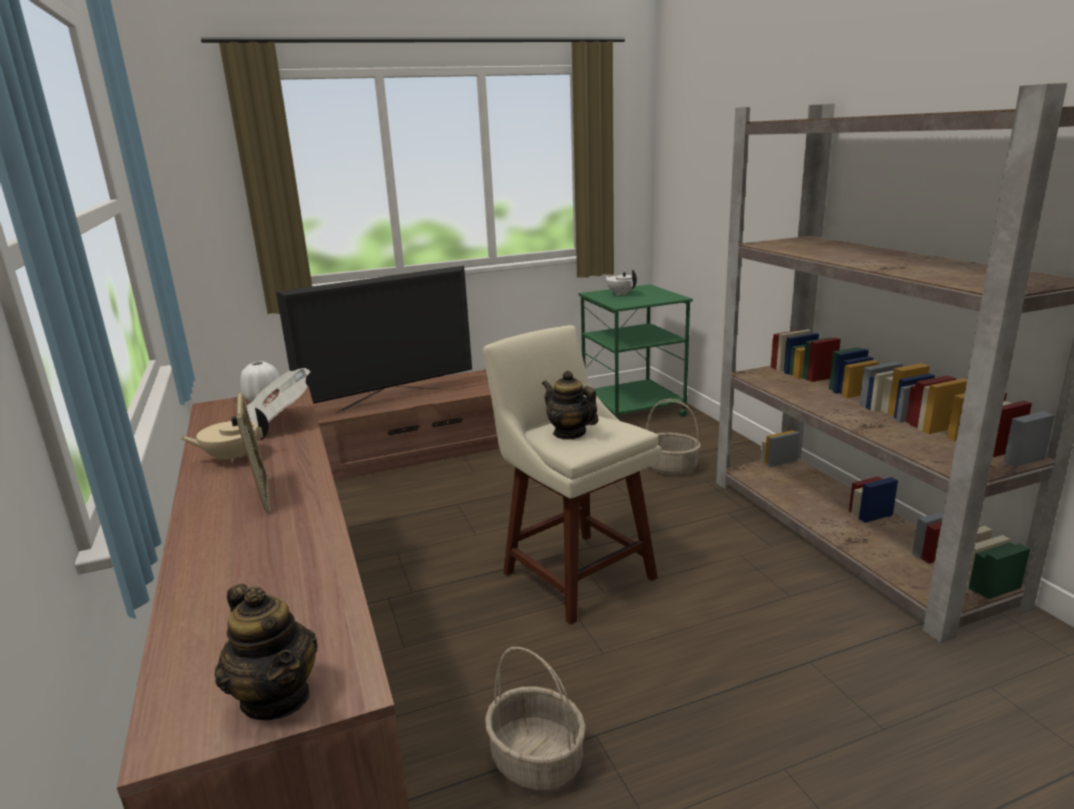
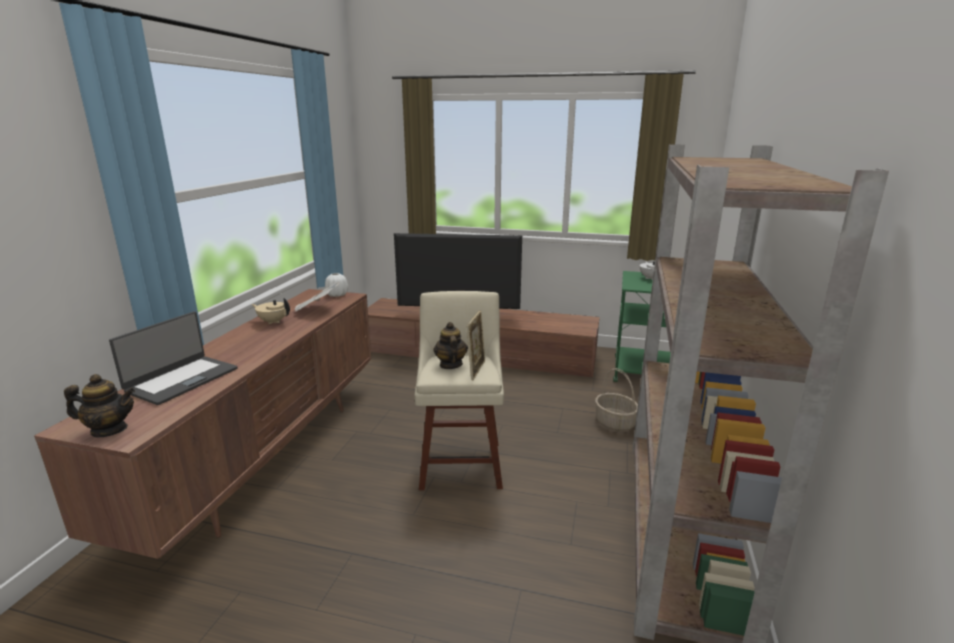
camera: 35 degrees right, 0 degrees up
(246, 580) = (181, 380): none -> laptop
(262, 495) = (251, 344): picture frame -> picture frame (476, 370)
(277, 697) = (109, 430): teapot -> teapot turned 90 degrees counterclockwise
(535, 760) = (311, 547): basket -> none

